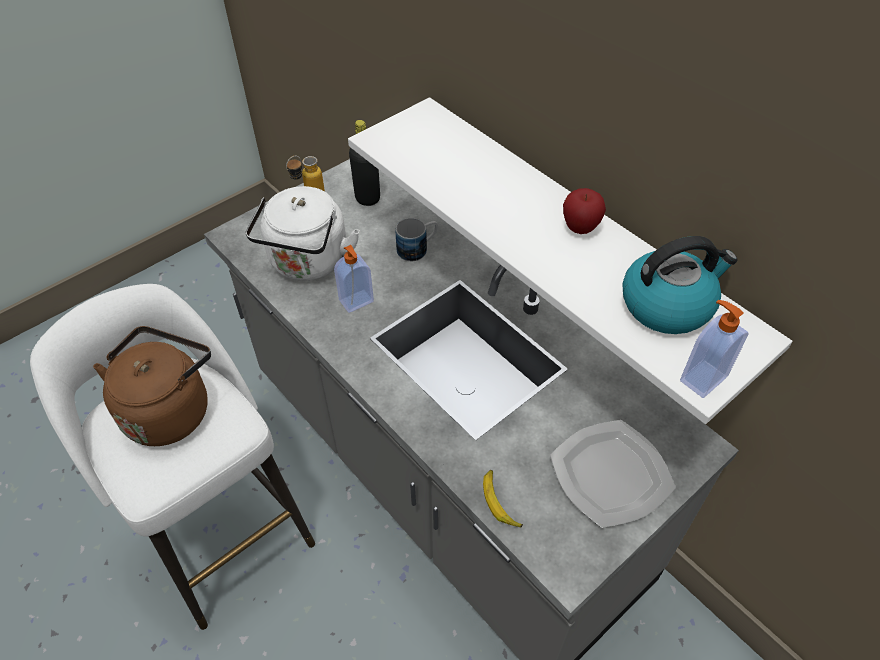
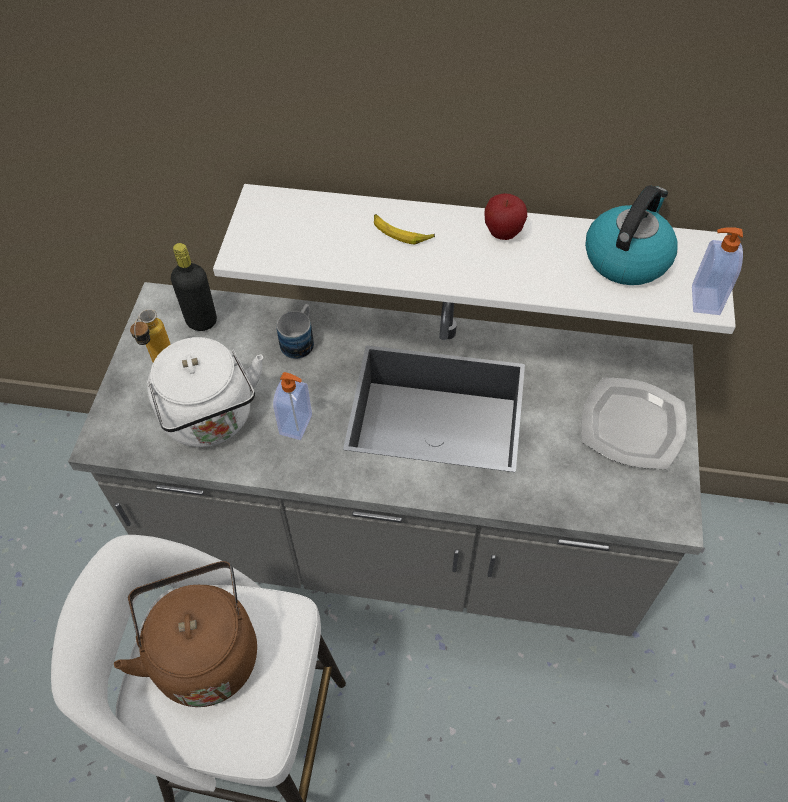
camera: 40 degrees left, 5 degrees up
(500, 502) = (580, 506): banana -> banana (401, 233)

